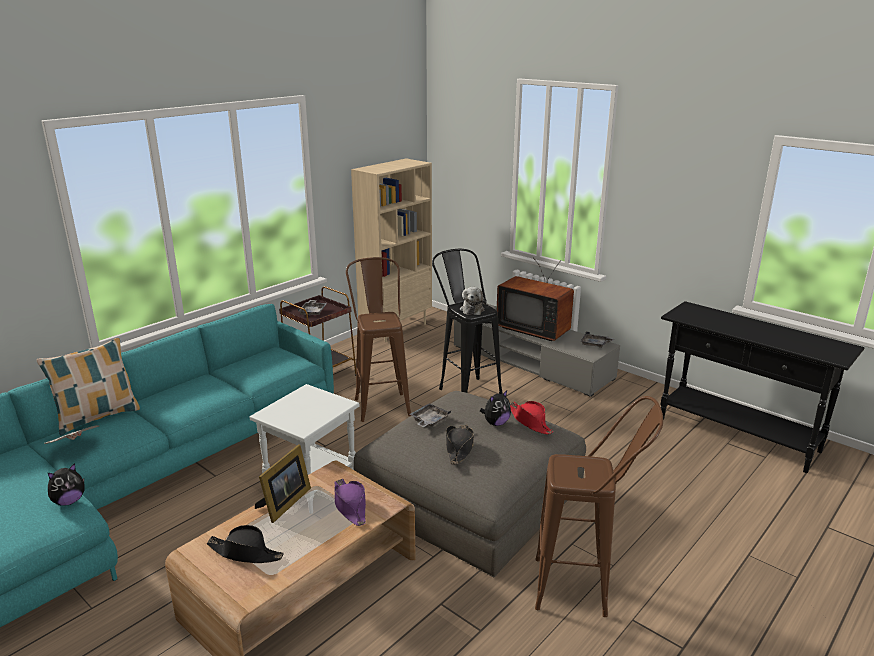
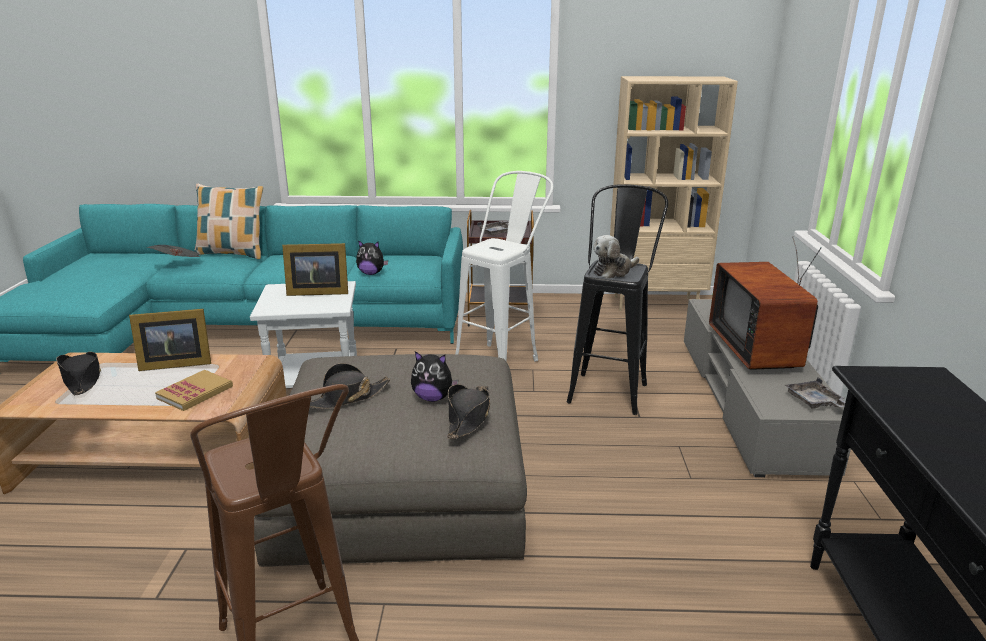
camera: 50 degrees right, 0 degrees up
(69, 501) = (108, 293): plush toy -> plush toy (371, 273)
(303, 402) = (316, 292): none -> picture frame
(350, 506) = (195, 392): purple hat -> book
(381, 402) = (503, 358): brown stool -> white stool
(429, 421) = (386, 362): grey tray -> none
(530, 422) = (468, 418): red hat -> black hat

